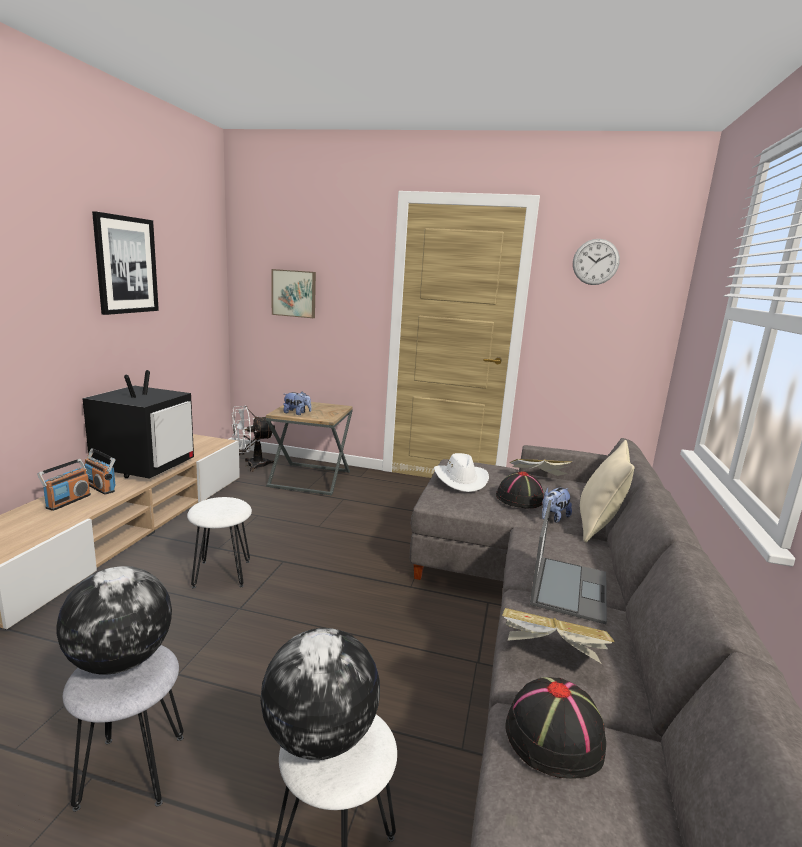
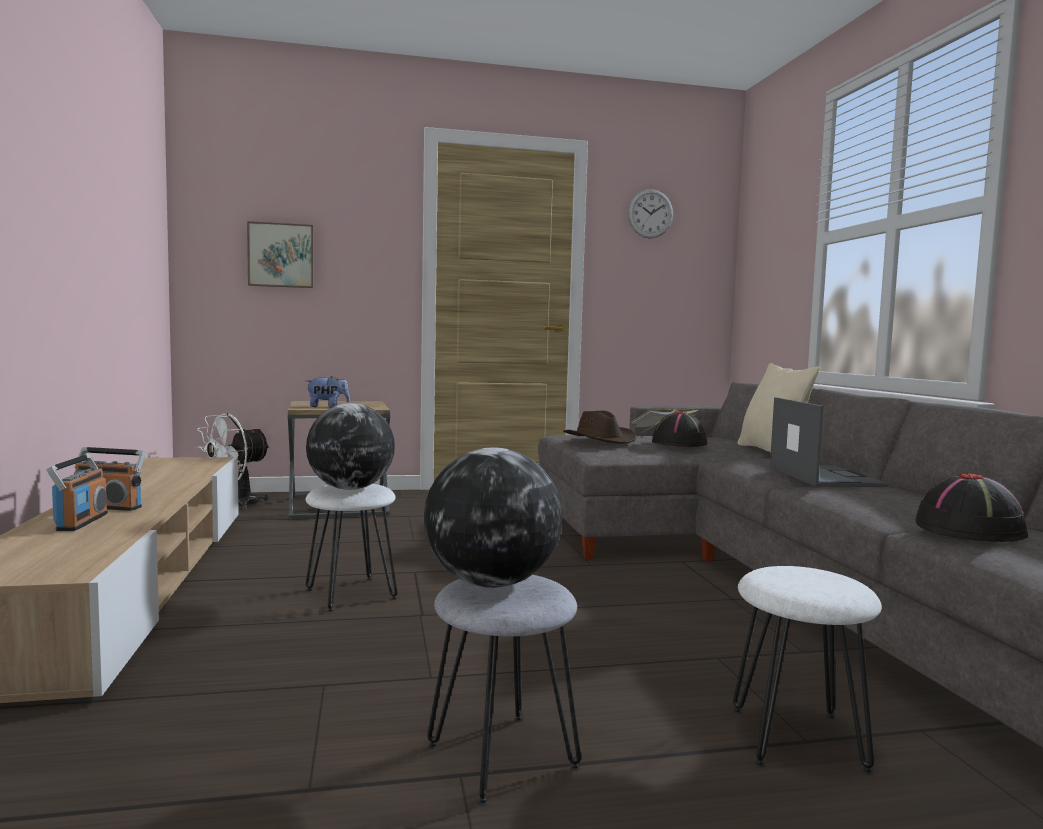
camera: 25 degrees left, 10 degrees down
(126, 265) = (93, 180): picture -> none
(145, 467) = (142, 486): television -> none
(320, 738) = (790, 581): globe -> globe (351, 489)
(461, 480) = (600, 439): white hat -> brown hat
(551, 652) = (883, 501): book -> none
(553, 518) = (728, 451): plush toy -> none

